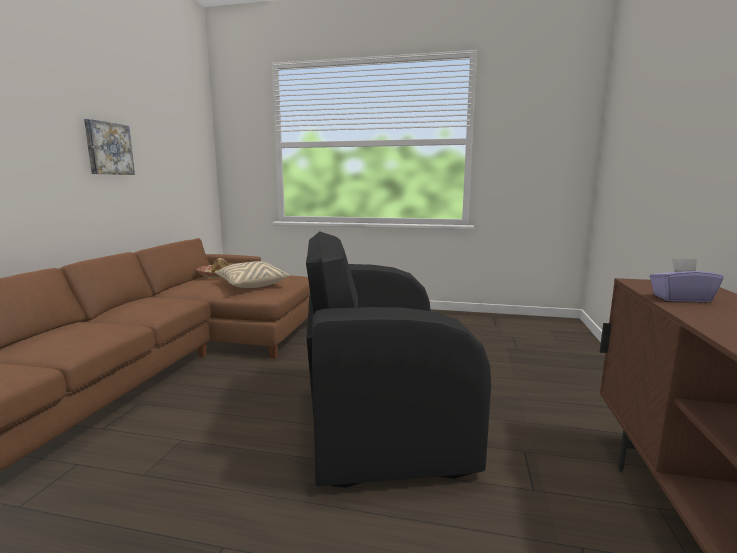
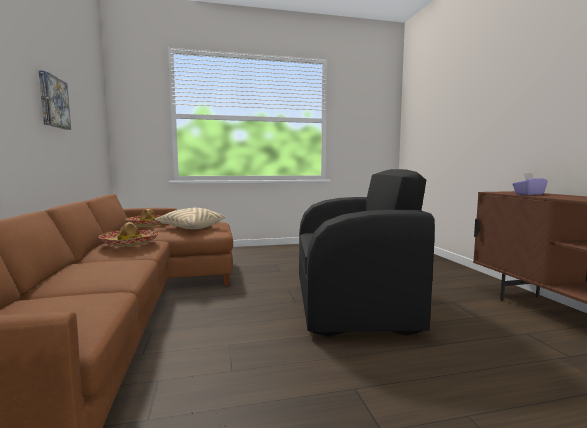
camera: 25 degrees left, 5 degrees down
(156, 302) = (130, 243): none -> hat
(380, 416) = (352, 303): black armchair -> black armchair turned 150 degrees counterclockwise

